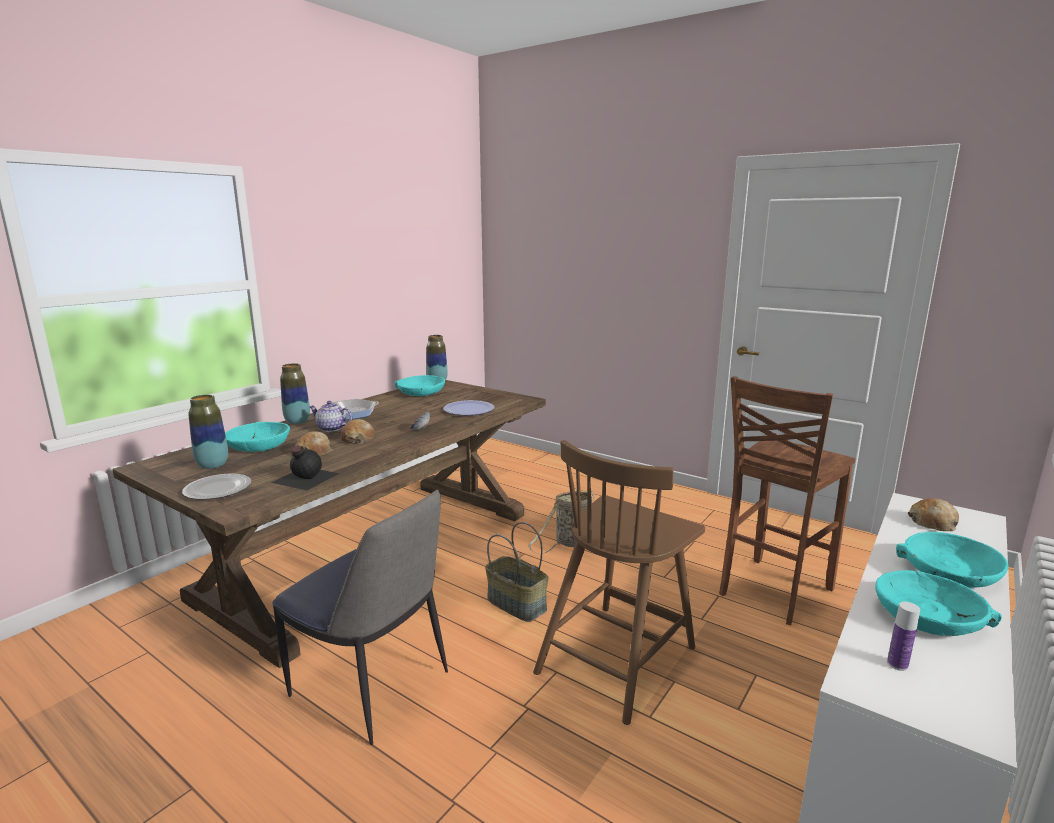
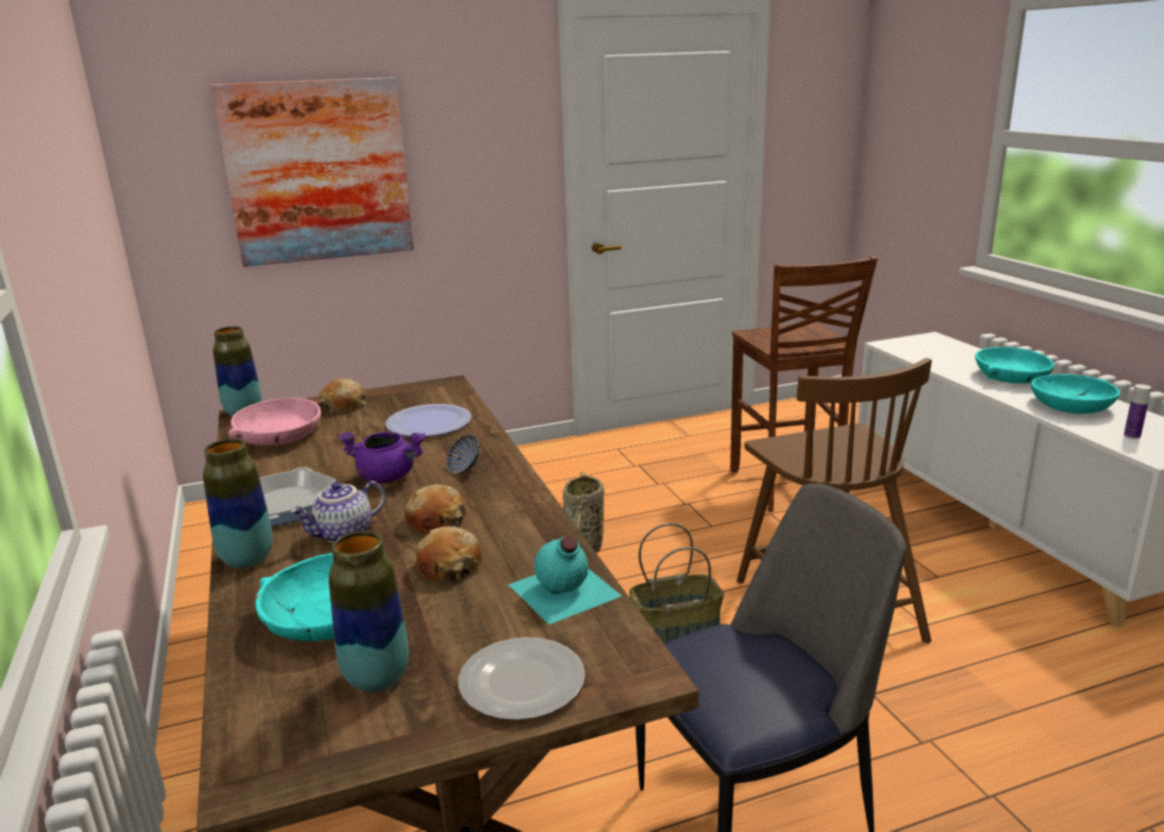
camera: 55 degrees left, 5 degrees up
(304, 478) = (563, 591): black bottle -> turquoise bottle
(396, 419) = (387, 477): none -> purple cooking pot
(421, 392) = (279, 435): turquoise bowl -> pink bowl
(569, 267) = (318, 171): none -> picture
(932, 523) = (929, 352): bread -> bread (344, 405)

